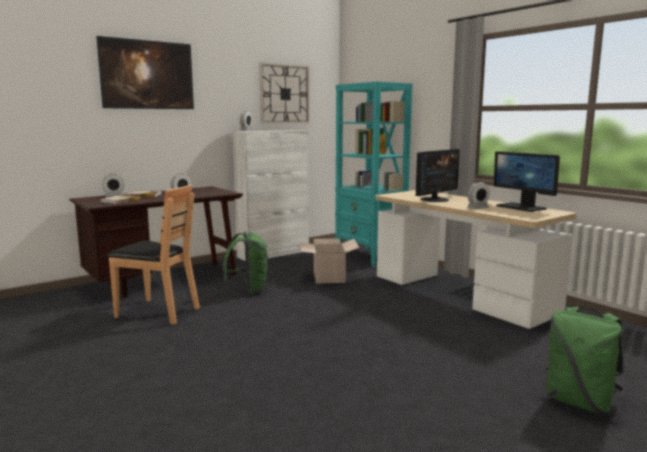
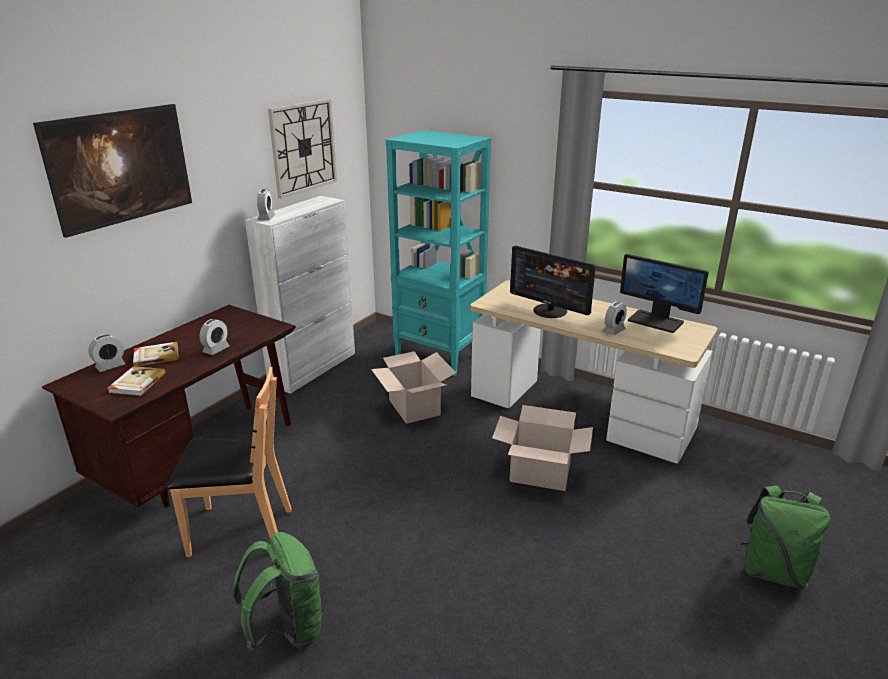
camera: 20 degrees left, 15 degrees up
(248, 290) = (330, 455): green backpack -> green backpack (287, 630)
(400, 318) = (540, 472): none -> cardboard box
(435, 199) = (550, 311): monitor -> monitor turned 105 degrees clockwise

